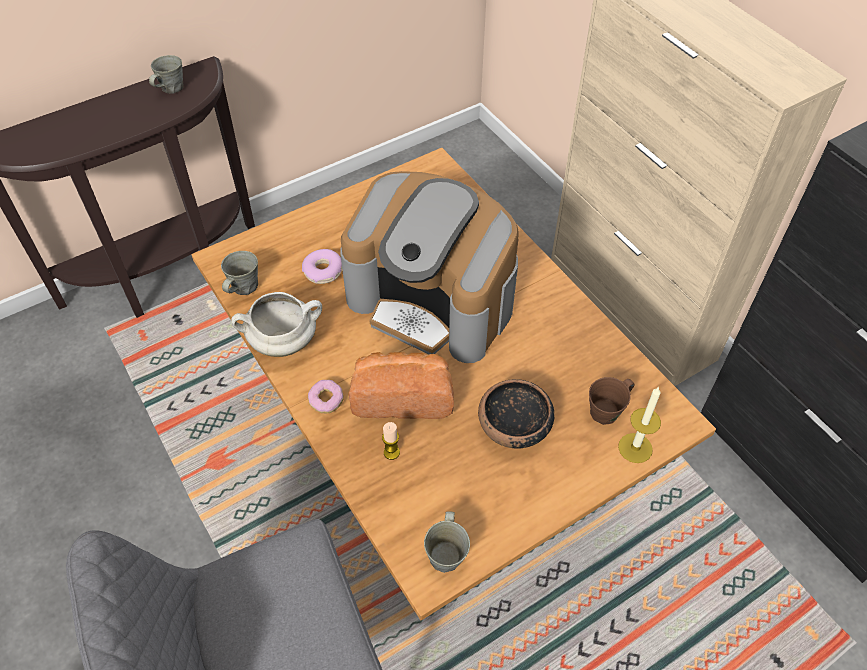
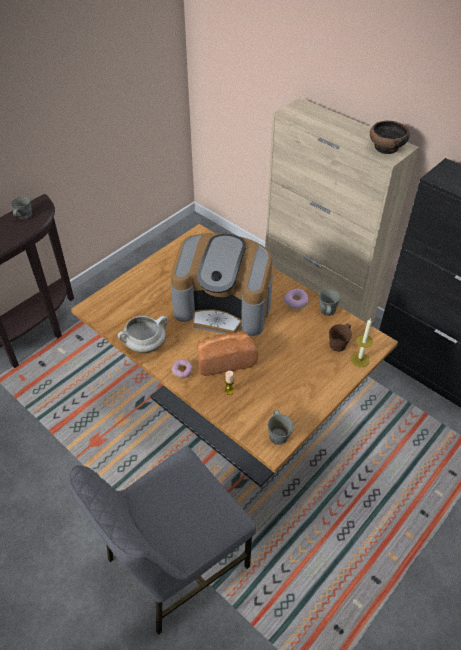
camera: 15 degrees left, 5 degrees down
(243, 287) = (110, 321): grey mug -> grey mug (327, 311)
(323, 271) = (154, 303): donut -> donut (296, 302)
(514, 429) = (292, 364): bowl -> bowl (386, 147)

